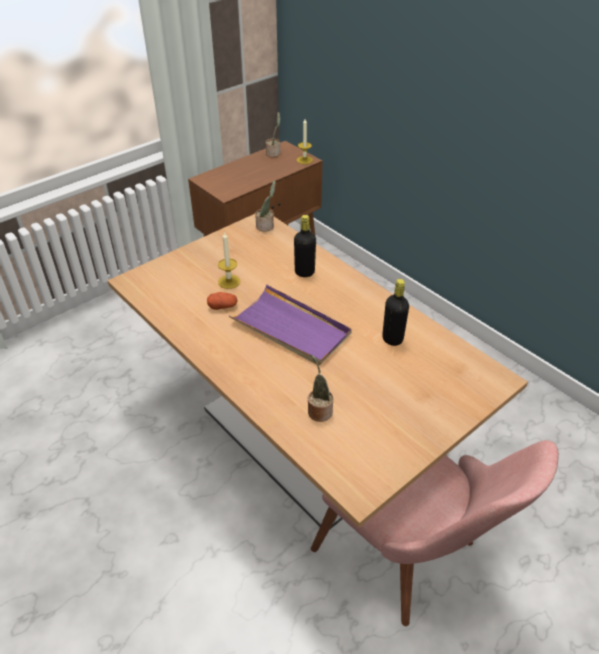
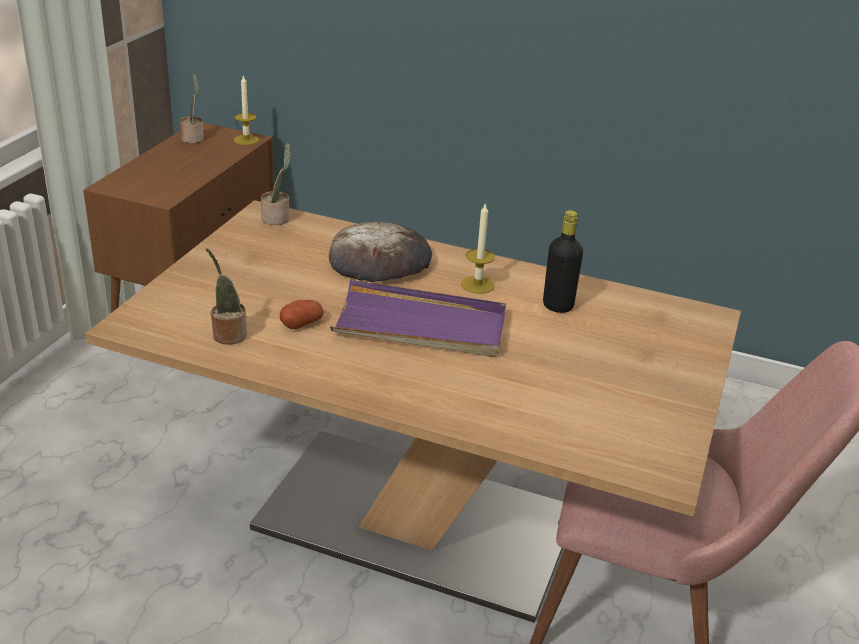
camera: 30 degrees left, 10 degrees down
(229, 281) = (283, 293): candle -> candle (477, 285)
(304, 272) = (380, 260): black bottle -> bread
(319, 410) = (540, 405): potted plant -> potted plant (227, 334)

